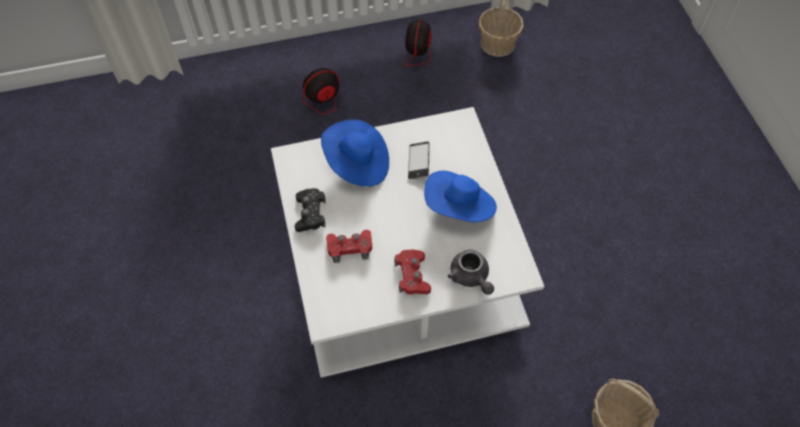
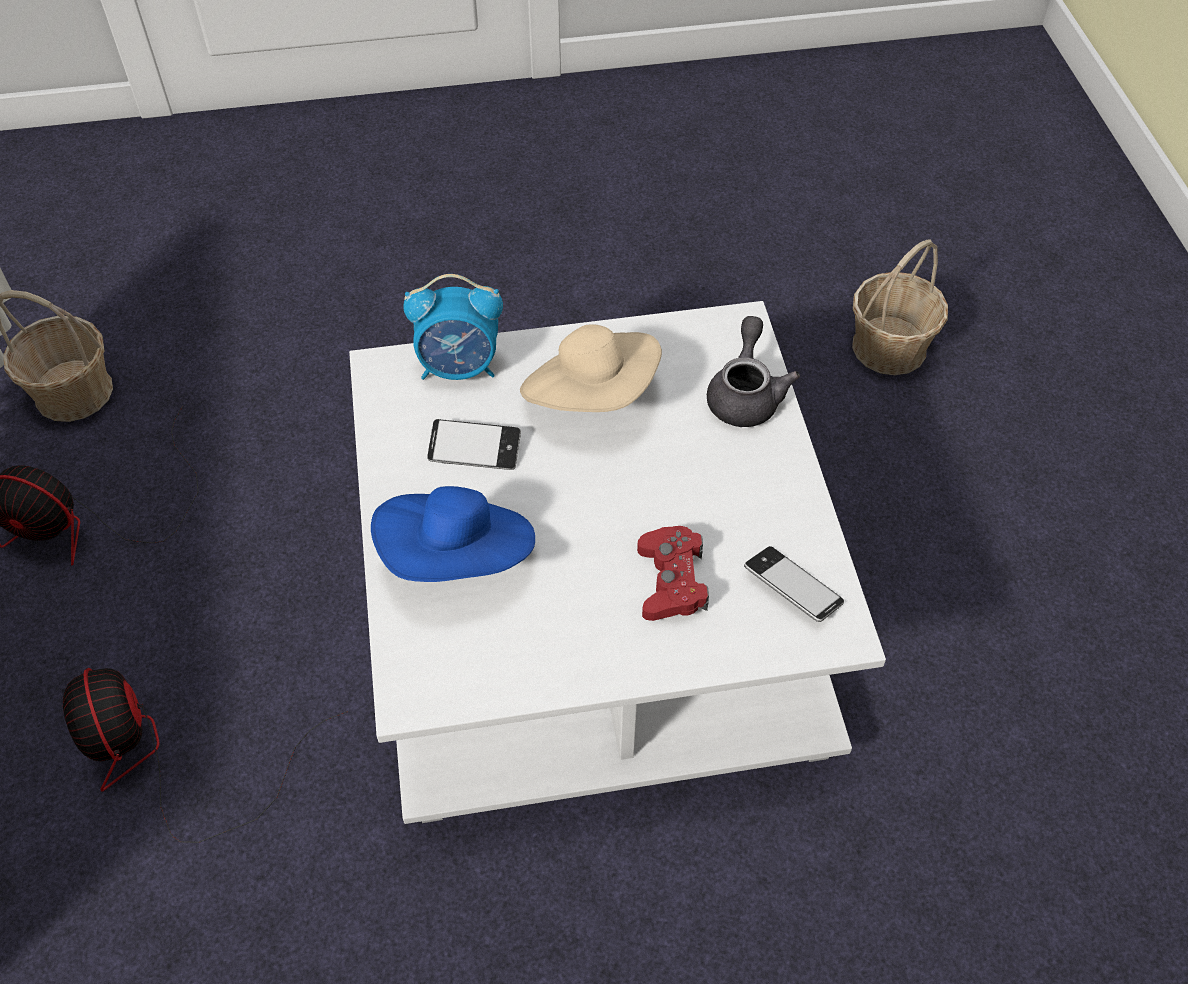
camera: 85 degrees left, 5 degrees down
(310, 213) = (579, 652): black game controller -> none
(348, 300) = (792, 588): none -> phone
(412, 275) = (739, 481): red game controller -> none
(459, 208) = (593, 396): blue hat -> beige hat
(469, 150) = (460, 367): none -> alarm clock
(471, 277) = (745, 394): grey teapot -> grey teapot turned 60 degrees counterclockwise

